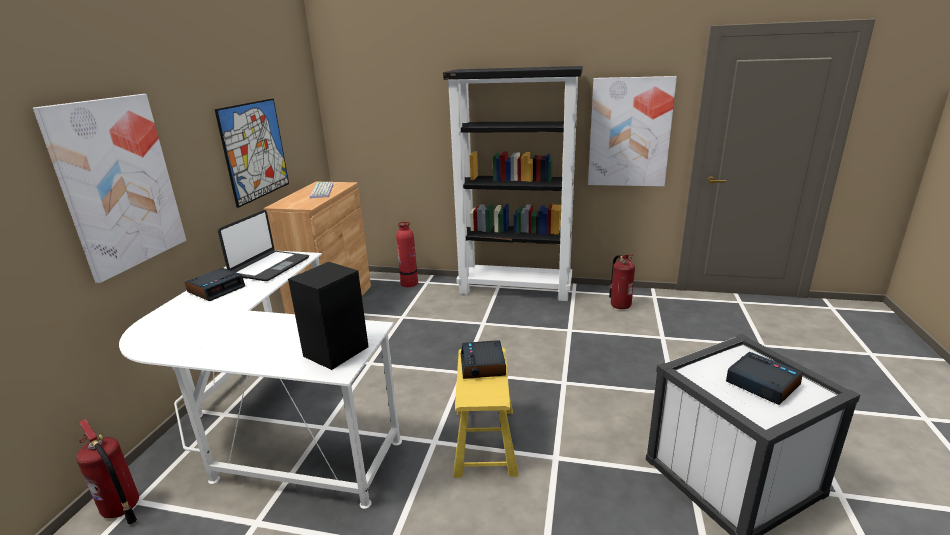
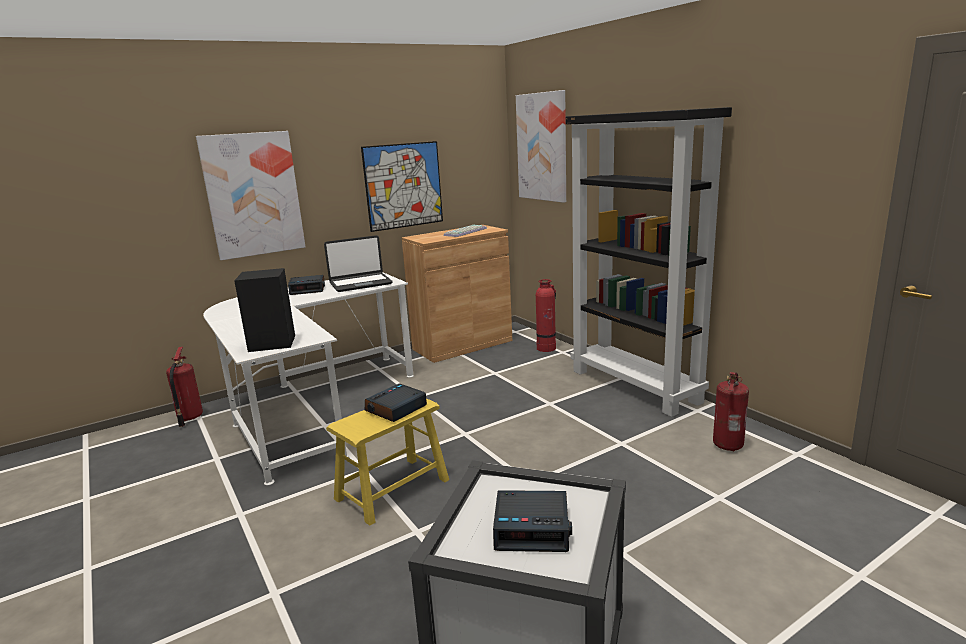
camera: 45 degrees right, 5 degrees down
(629, 133) = (789, 202): picture -> picture (542, 147)
(761, 384) = (532, 528): alarm clock -> alarm clock turned 90 degrees clockwise

